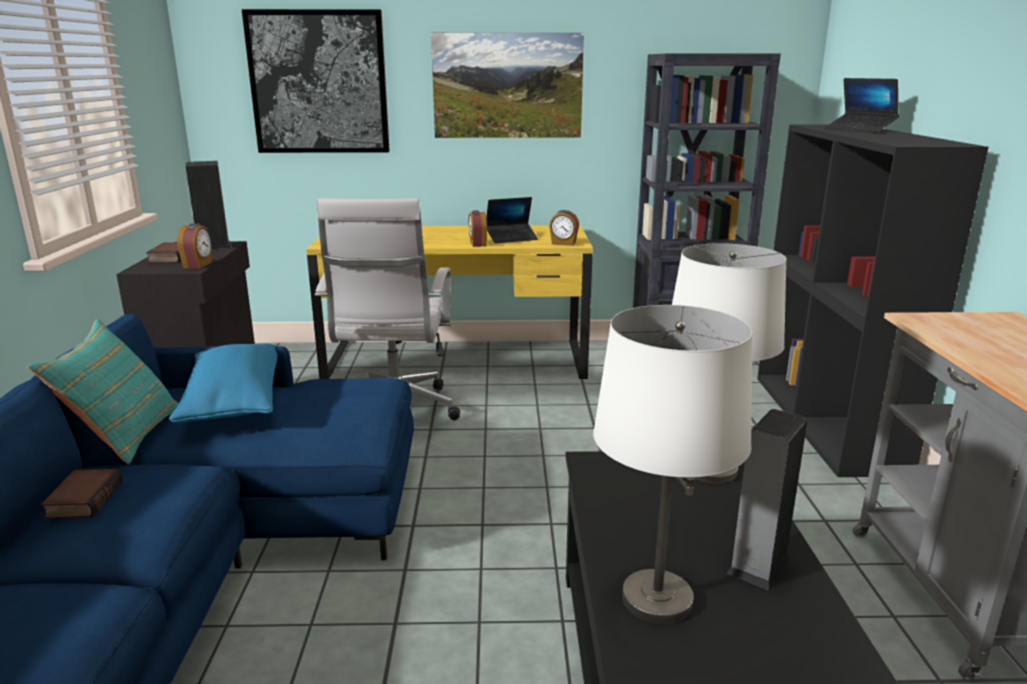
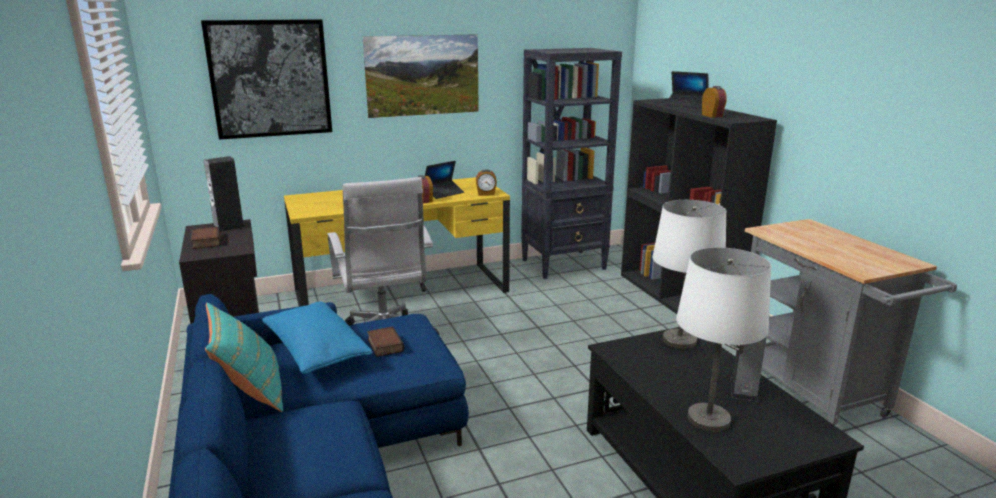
camera: 20 degrees left, 0 degrees up
(83, 499) = (279, 442): book -> book (384, 345)
(198, 265) = (241, 245): alarm clock -> alarm clock (712, 115)

